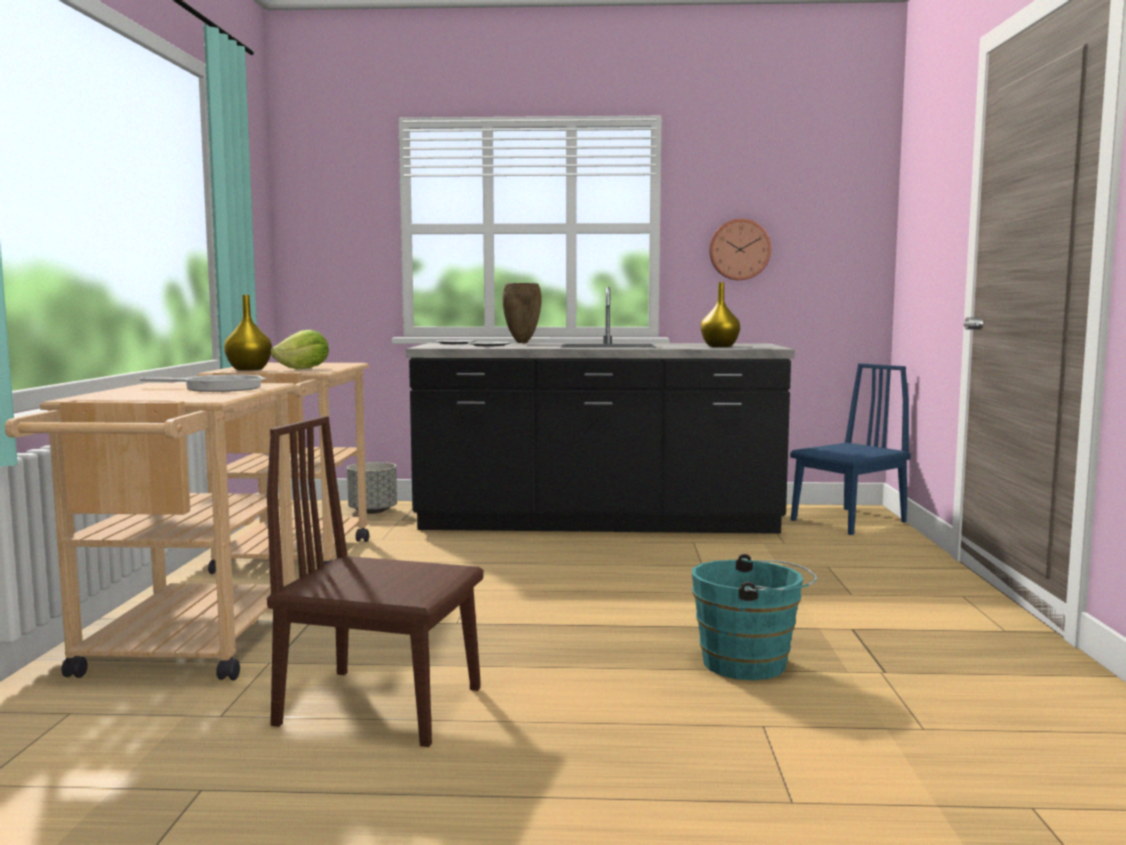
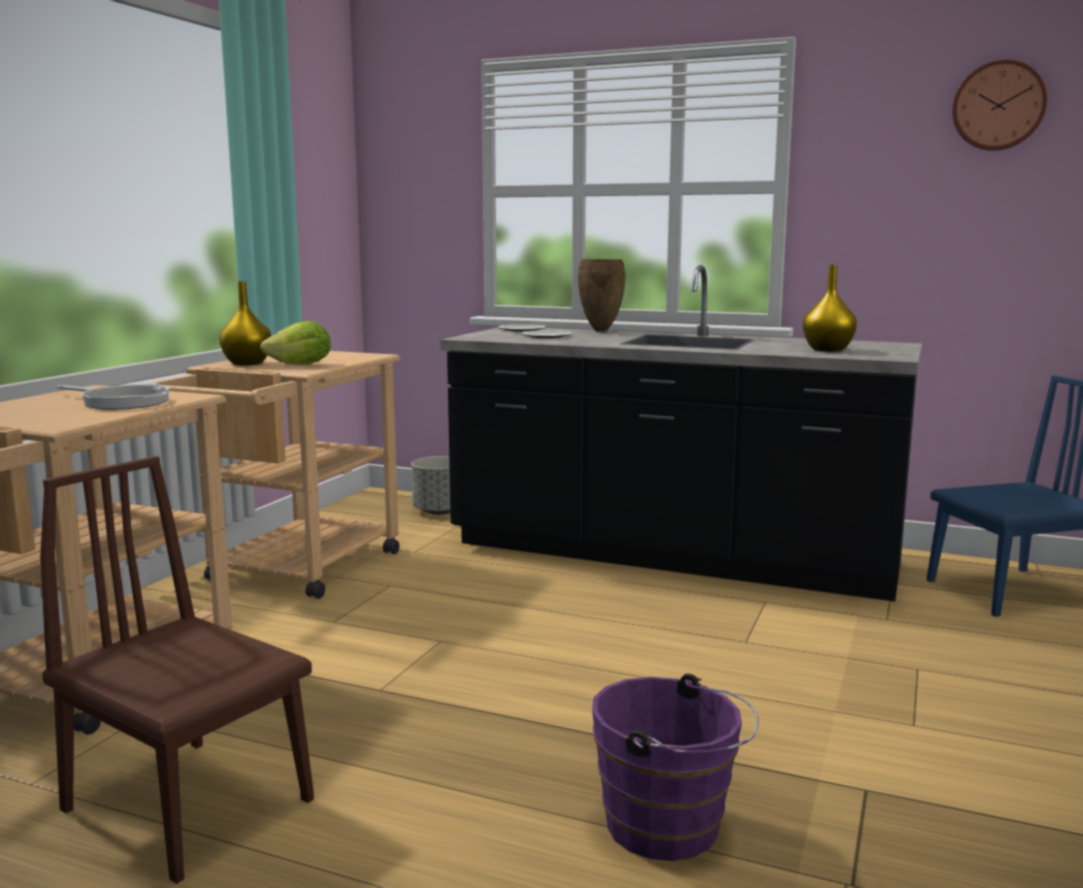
camera: 20 degrees right, 5 degrees up
(739, 249) = (894, 214): wall clock -> wall clock (998, 106)
(751, 664) = (671, 829): turquoise bucket -> purple bucket

